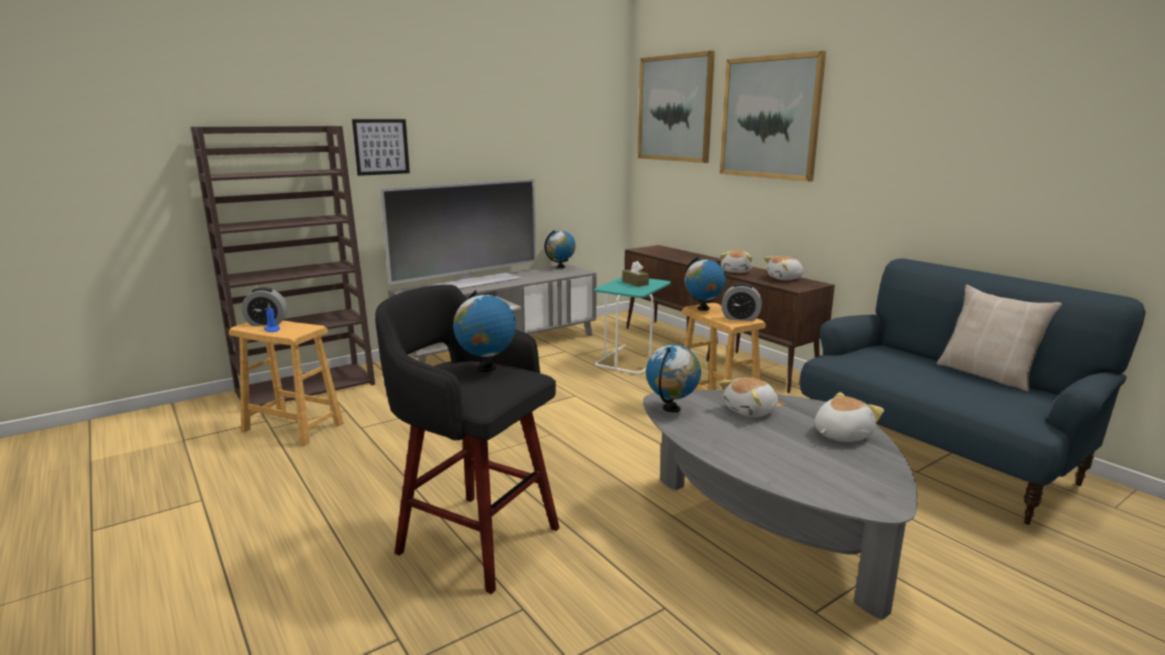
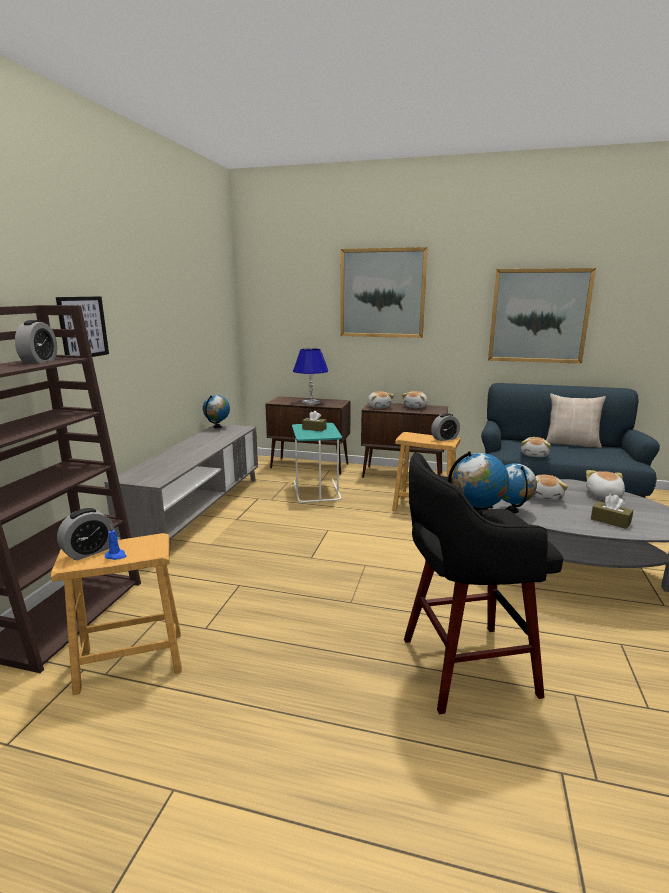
camera: 40 degrees left, 0 degrees up
(309, 171) = (39, 361): none -> alarm clock
(474, 282) = (175, 455): television -> none
(672, 255) = (311, 402): none -> blue table lamp
(675, 108) = (286, 286): picture -> picture (538, 316)
(703, 309) = (410, 437): globe -> none
(767, 456) = (610, 521): none -> brown tissue box
(877, 371) = (535, 455): none -> plush toy

